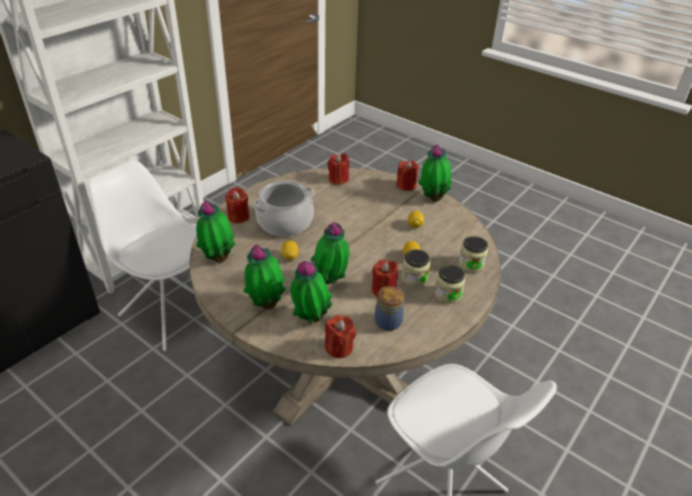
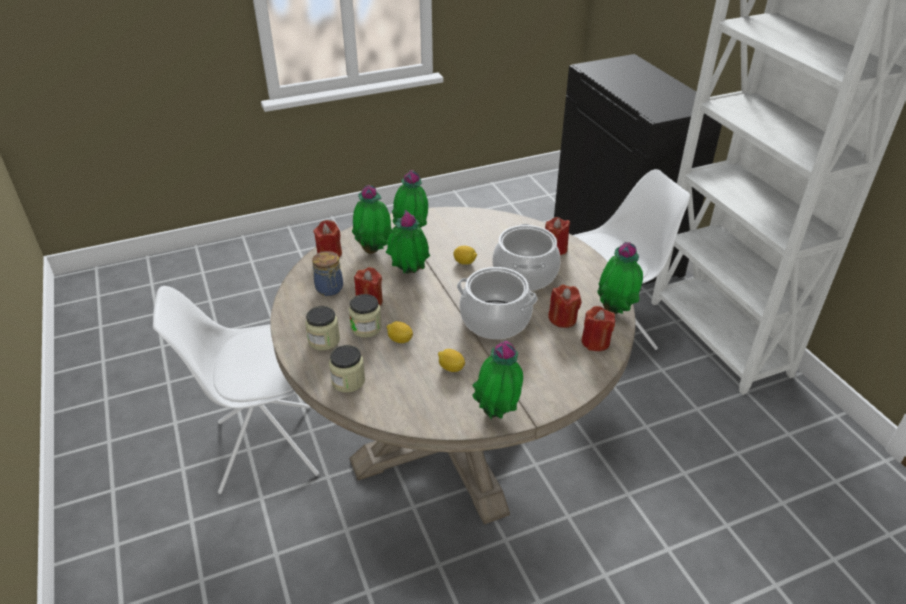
camera: 120 degrees right, 0 degrees up
(218, 258) = (494, 224): potted plant -> potted plant (616, 311)
(350, 221) = (495, 320): none -> cooking pot
(406, 186) = (545, 401): red candle -> red candle (562, 319)

